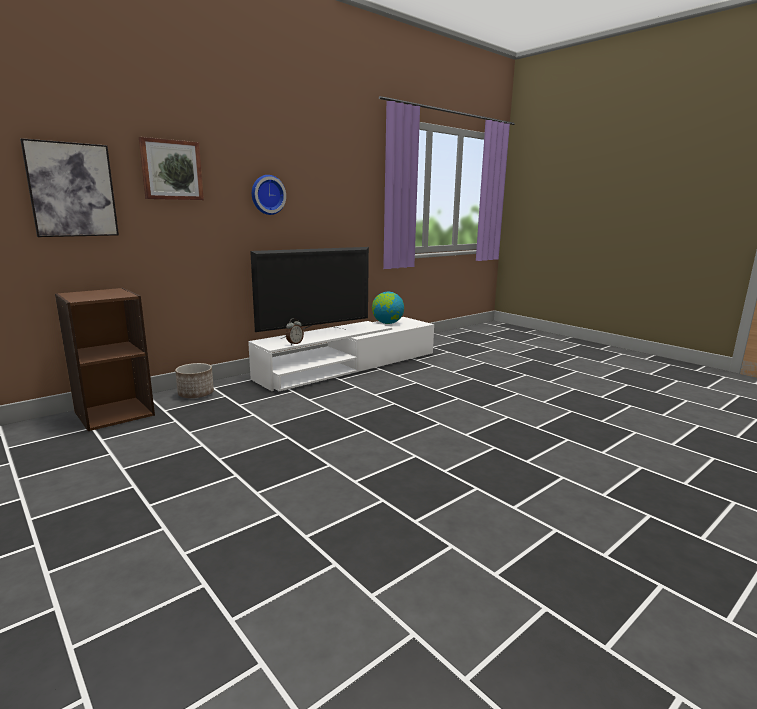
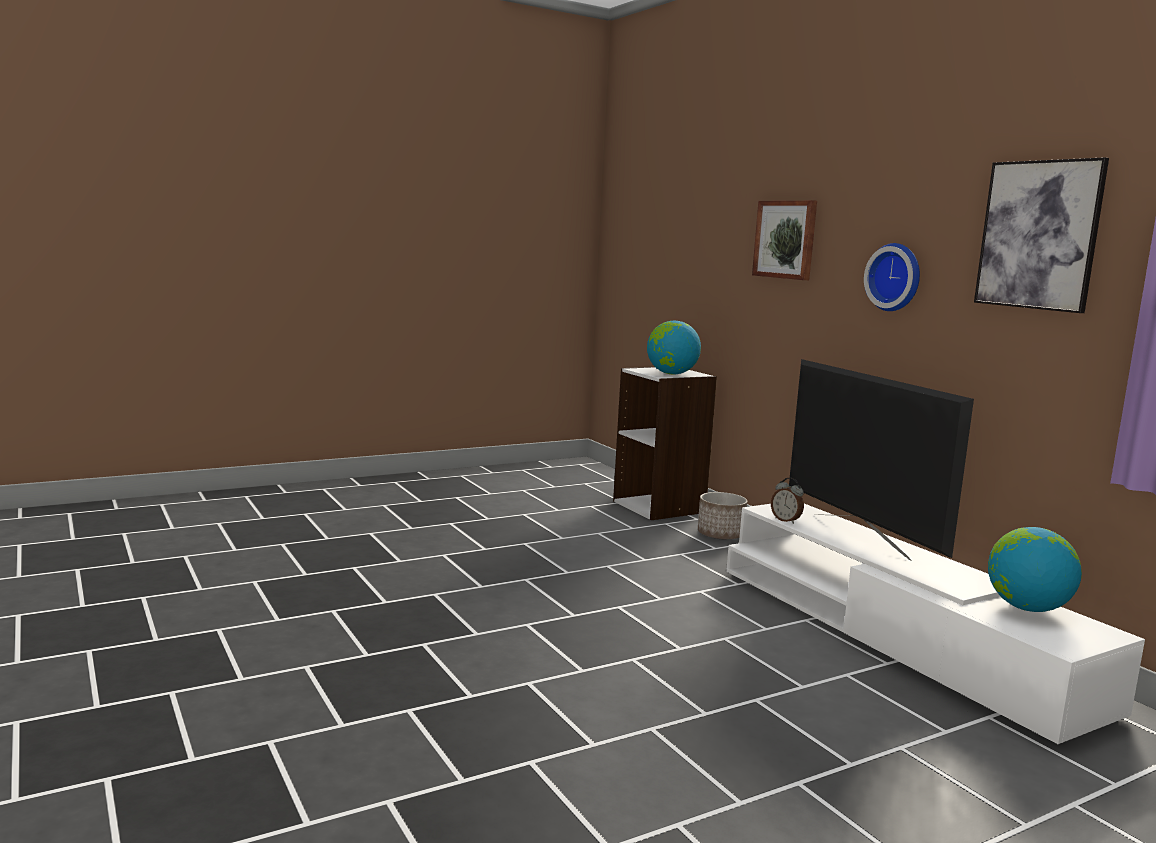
camera: 100 degrees right, 5 degrees down
(72, 190) = (708, 263): picture -> picture (1039, 235)
(111, 293) = (671, 374): none -> globe
(114, 413) = (659, 507): brown bookcase -> white bookcase

